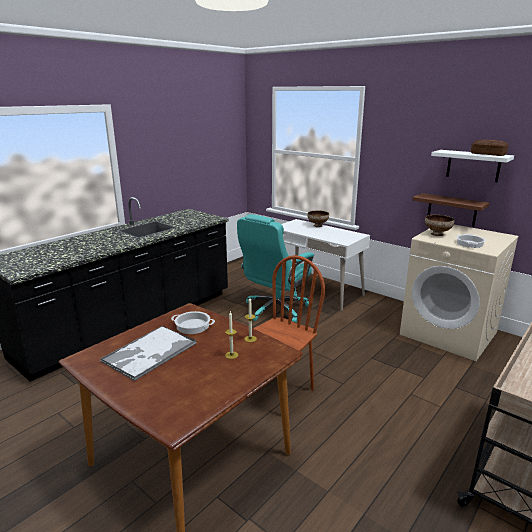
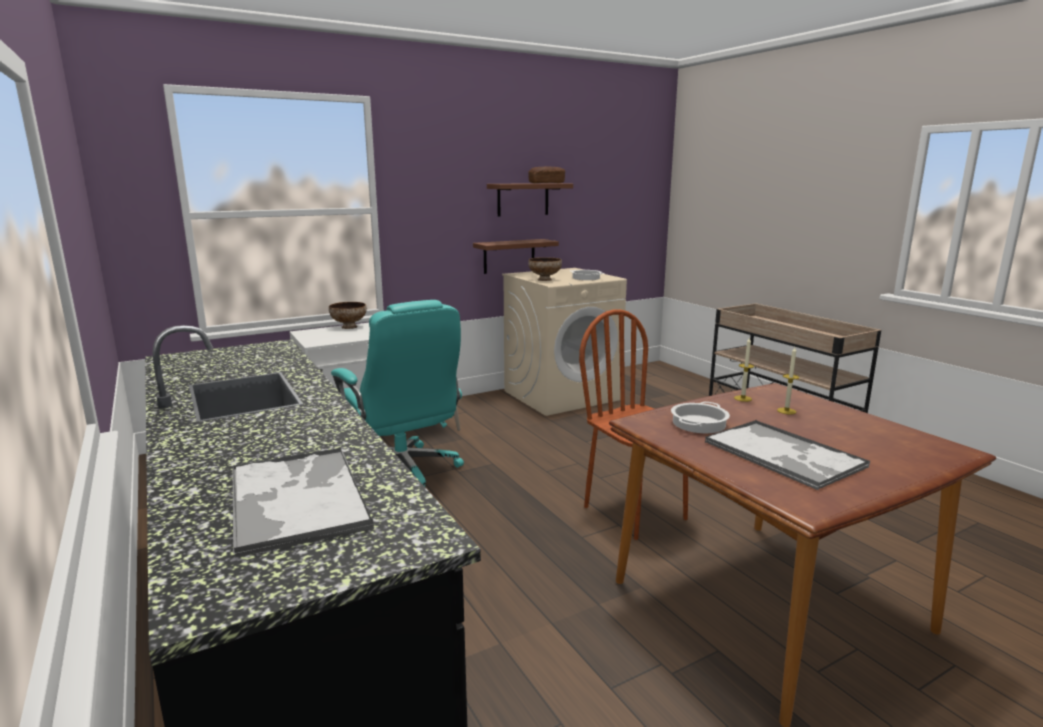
camera: 70 degrees left, 5 degrees down
(51, 254) = (297, 498): none -> tray
(473, 166) = (523, 199): white shelf -> brown shelf

